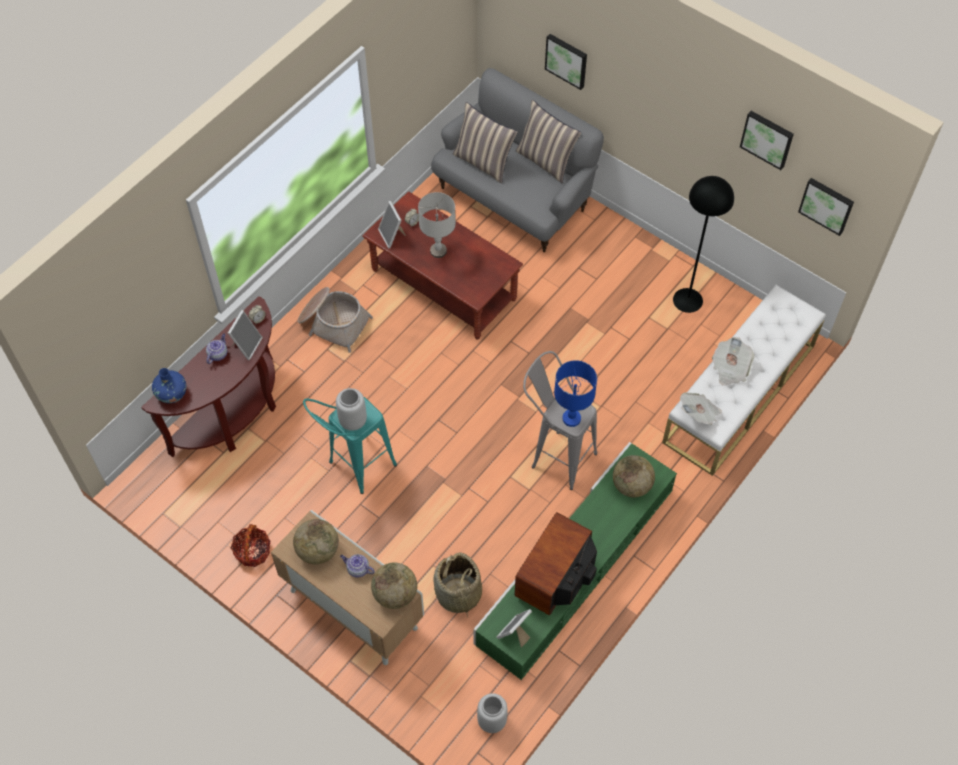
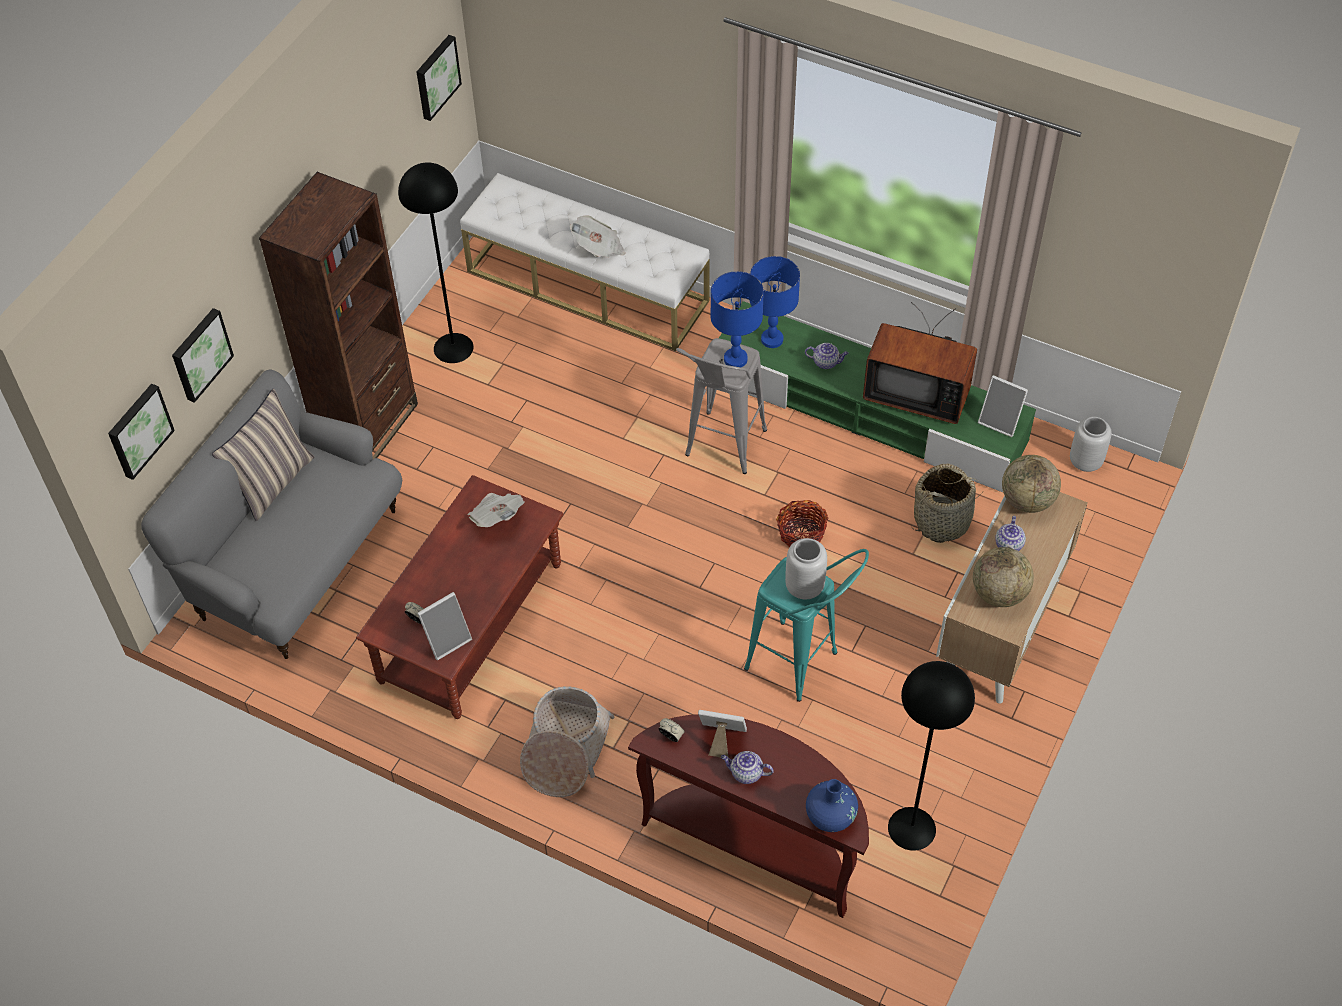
camera: 100 degrees left, 5 degrees down
(214, 508) = (911, 829): none -> black floor lamp
(253, 552) = (961, 762): basket -> basket (801, 533)
(438, 251) = (467, 576): grey table lamp -> none
(484, 162) = (283, 556): pillow -> none
(600, 519) = (826, 362): none -> teapot
(623, 243) = (367, 425): none -> brown bookcase
(631, 485) = (772, 339): globe -> blue table lamp
(699, 413) = (671, 269): newspaper -> newspaper (497, 517)
(767, 138) = (375, 95): picture -> picture (138, 430)

